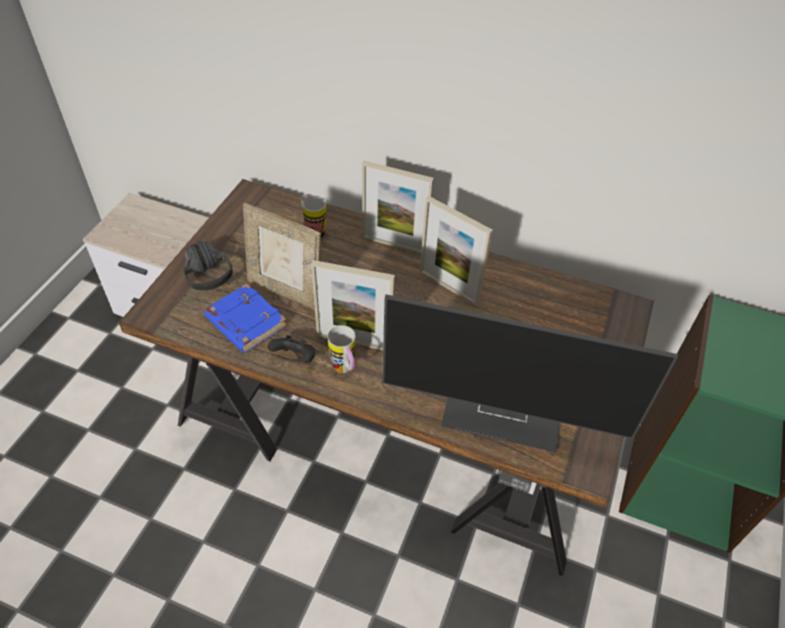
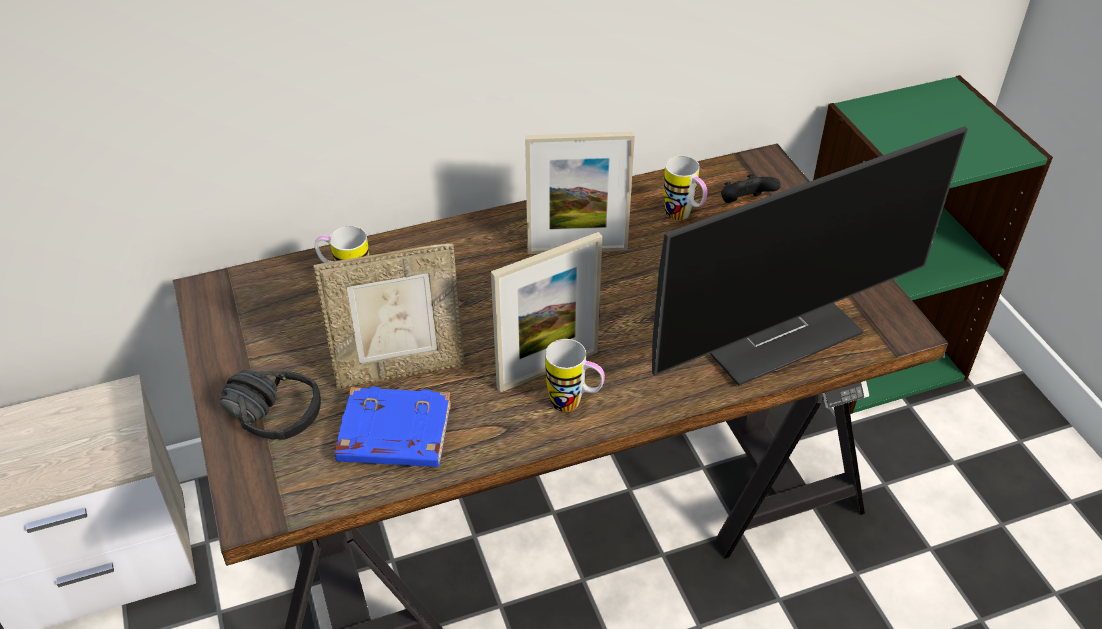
camera: 40 degrees left, 5 degrees down
(295, 358) = (504, 430): black game controller -> black game controller (744, 203)
(394, 245) = (464, 242): picture frame -> none
(534, 308) = (683, 217): none -> mug

